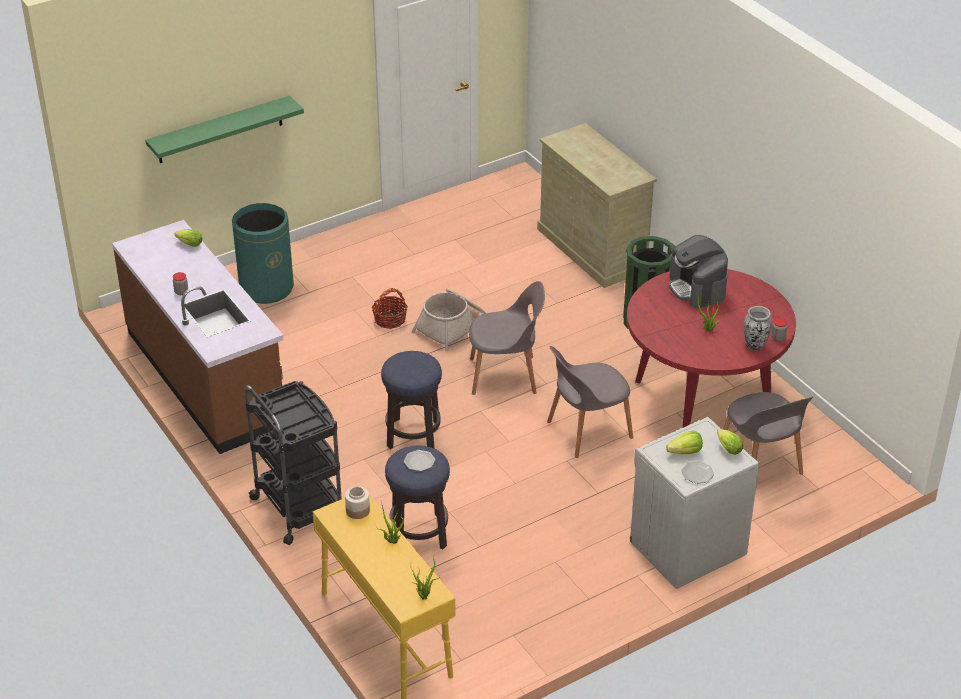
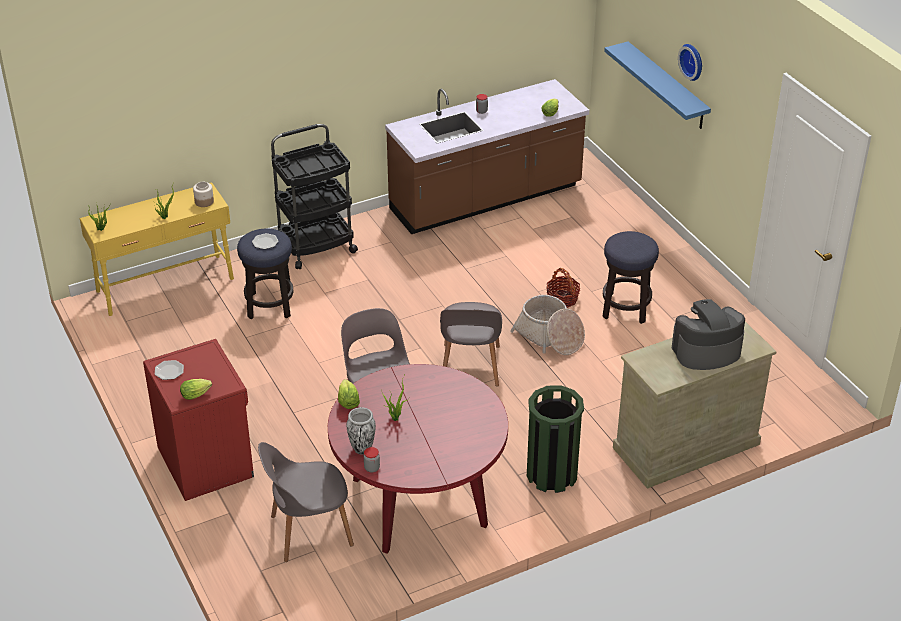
camera: 95 degrees right, 0 degrees up
(220, 130) = (667, 86): green shelf -> blue shelf
(252, 75) = (693, 61): none -> wall clock
(266, 288) = (613, 229): green trash can -> none
(413, 435) = (393, 307): stool -> stool (626, 308)
(685, 452) = (200, 368): lettuce -> lettuce (348, 401)
(686, 547) = (207, 461): white washing machine -> red washing machine
(697, 288) = (468, 419): coffee machine -> coffee machine (706, 351)

